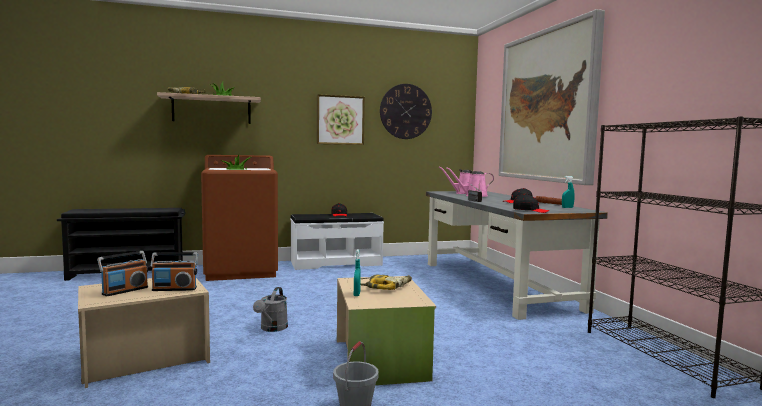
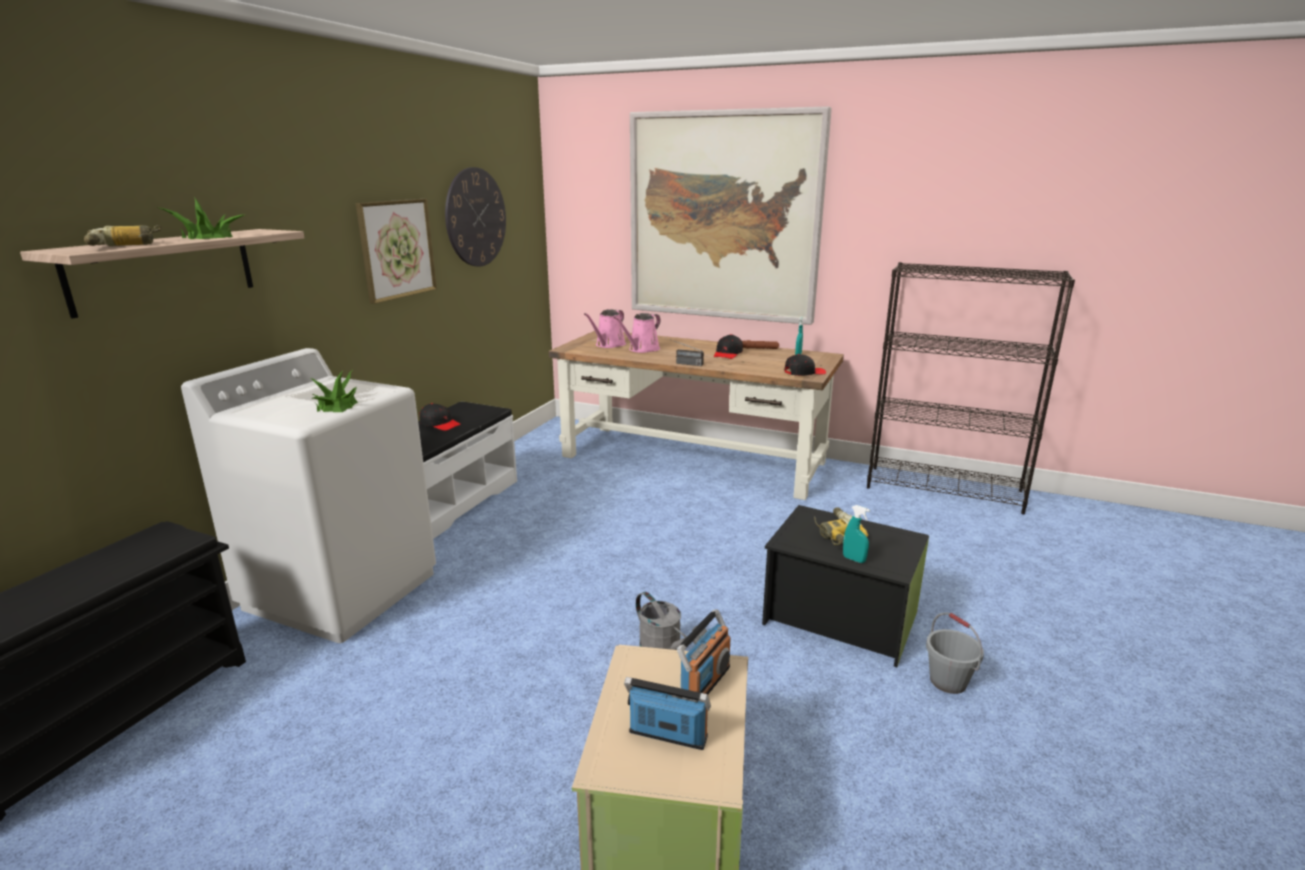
camera: 50 degrees left, 15 degrees up
(125, 291) = (667, 735): radio -> radio turned 60 degrees counterclockwise
(241, 270) = (342, 590): brown washing machine -> white washing machine
(382, 359) = (839, 616): beige storage box -> black storage box
(497, 285) = (693, 459): grey desk -> brown desk

